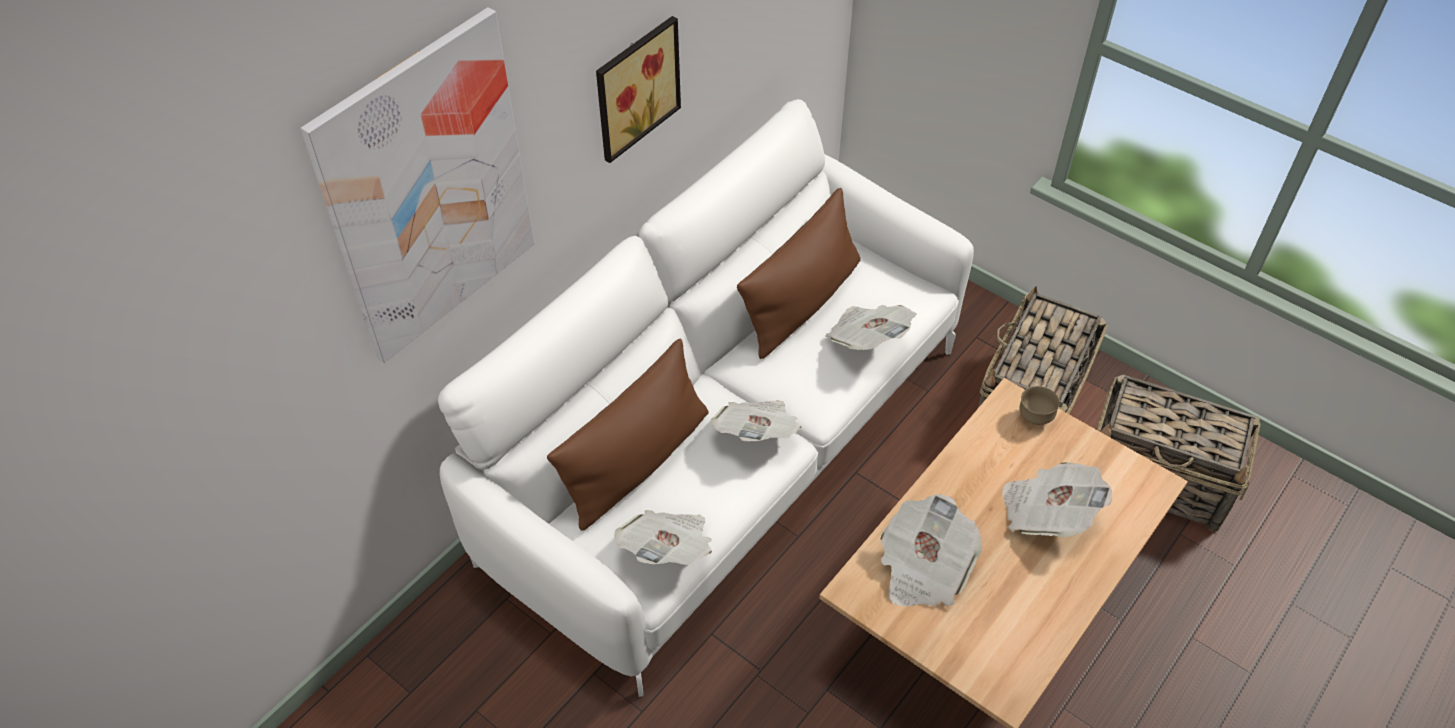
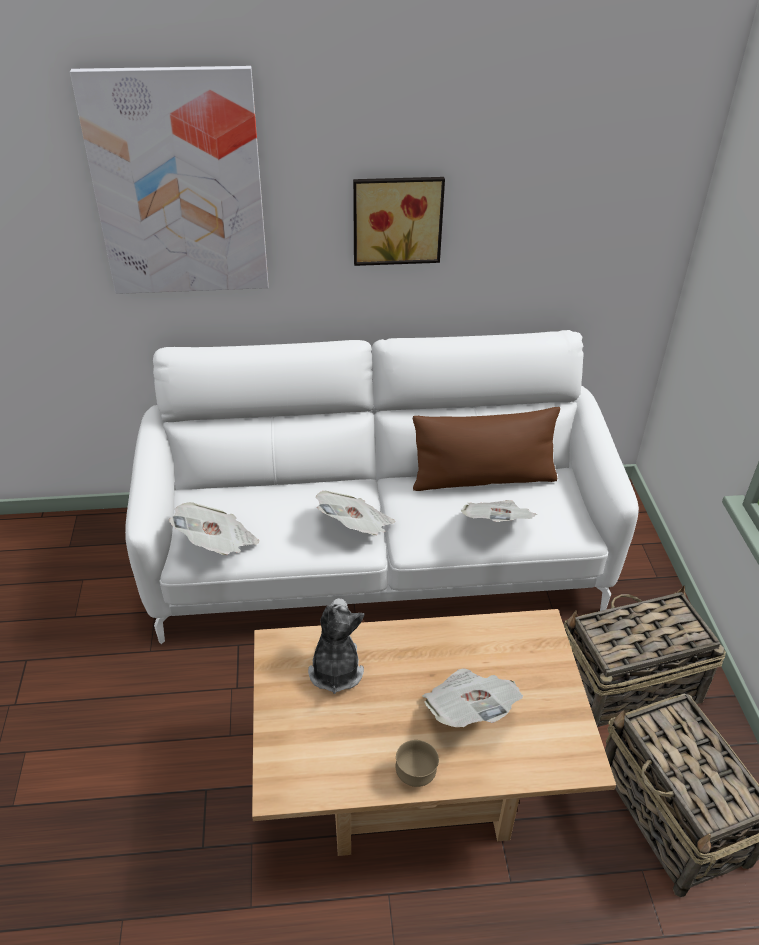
camera: 45 degrees right, 10 degrees down
(637, 463) = (267, 491): brown pillow -> none
(923, 568) = (335, 670): newspaper -> plush toy
(1035, 417) = (546, 648): brown bowl -> brown bowl (415, 775)

